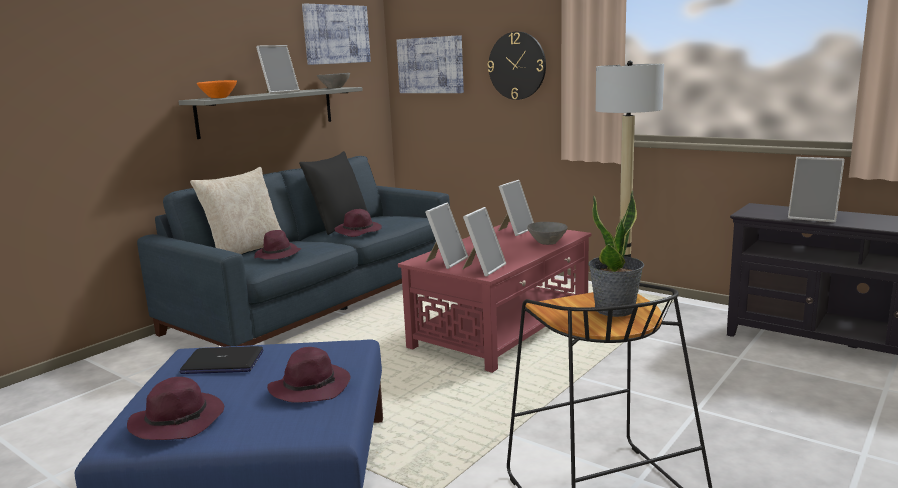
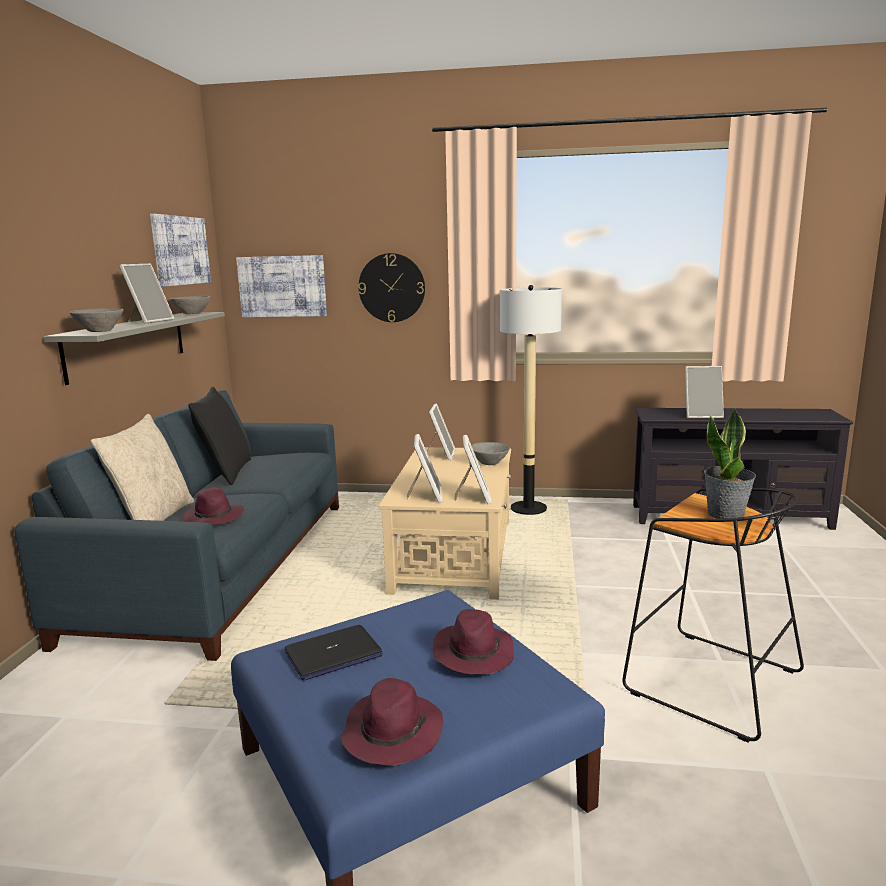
camera: 30 degrees left, 0 degrees up
(218, 98) = (99, 331): orange bowl -> grey bowl
(359, 231) = (269, 477): purple hat -> none
(503, 328) = (455, 554): red coffee table -> beige coffee table

